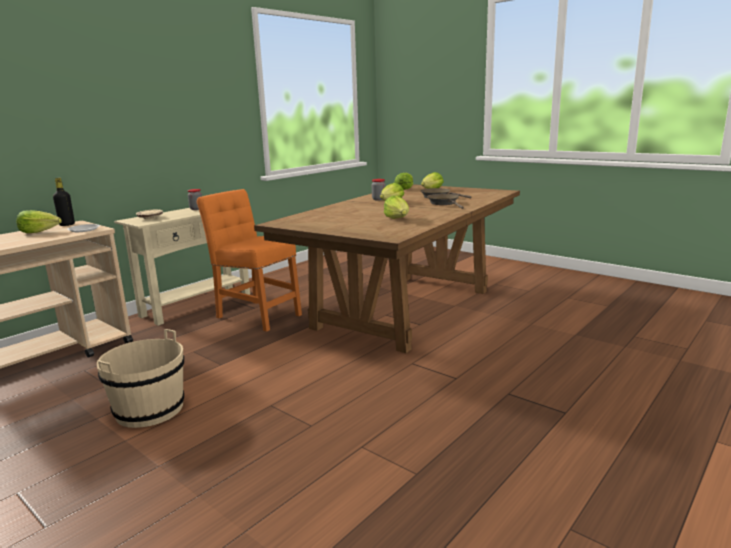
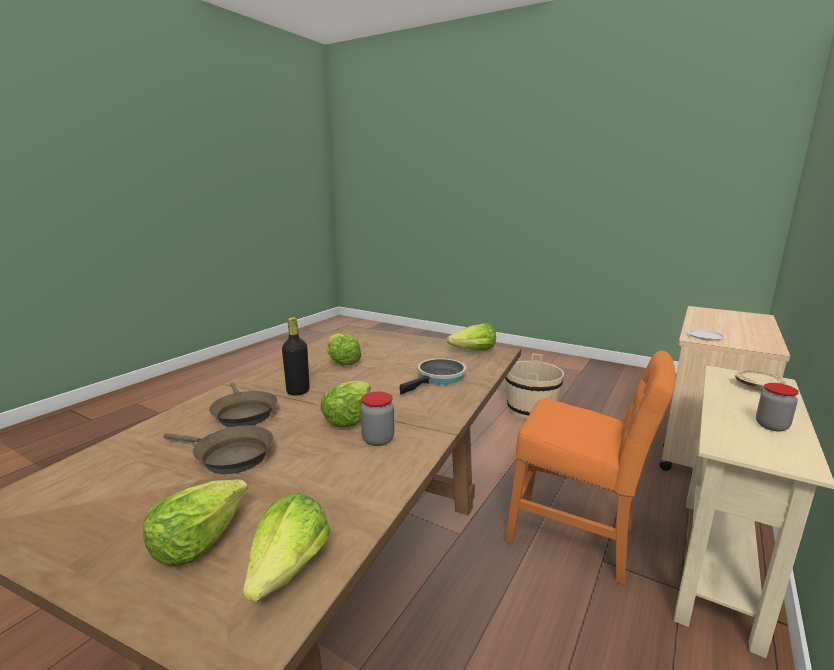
camera: 170 degrees right, 0 degrees up
(40, 232) = (745, 333): lettuce -> lettuce (473, 351)
(67, 224) = (767, 345): black bottle -> black bottle (298, 391)
(336, 212) = (439, 379): none -> frying pan

